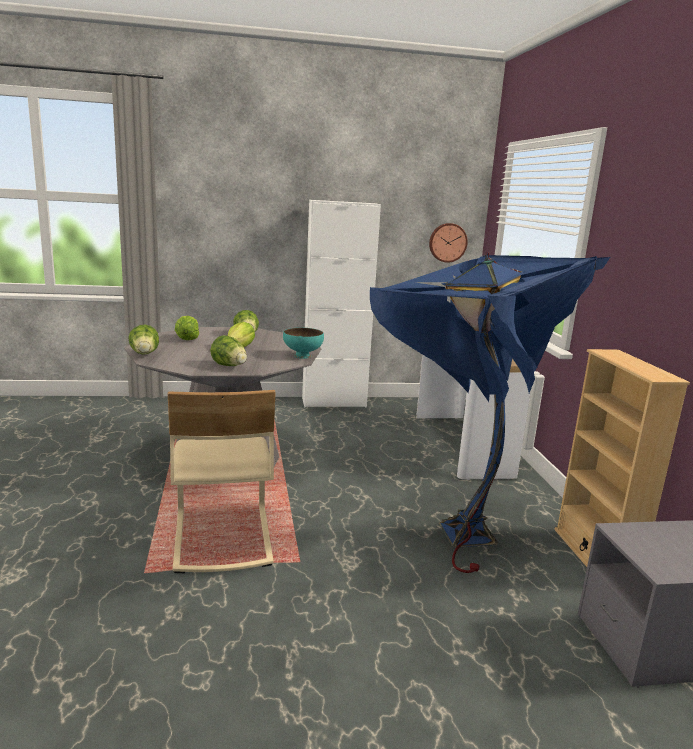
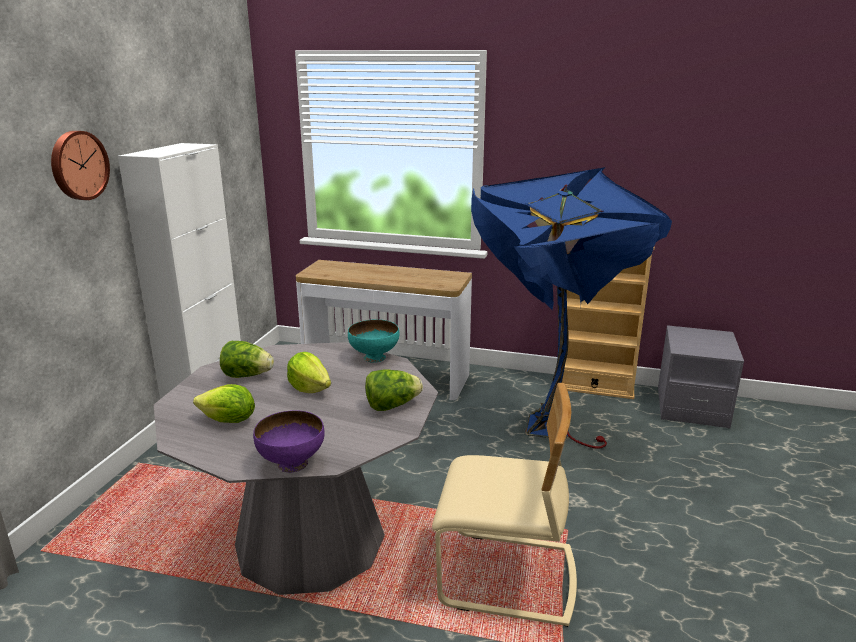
camera: 65 degrees left, 5 degrees up
(145, 354) = (291, 463): lettuce -> purple bowl
(447, 242) = (241, 174): wall clock -> wall clock (78, 165)

